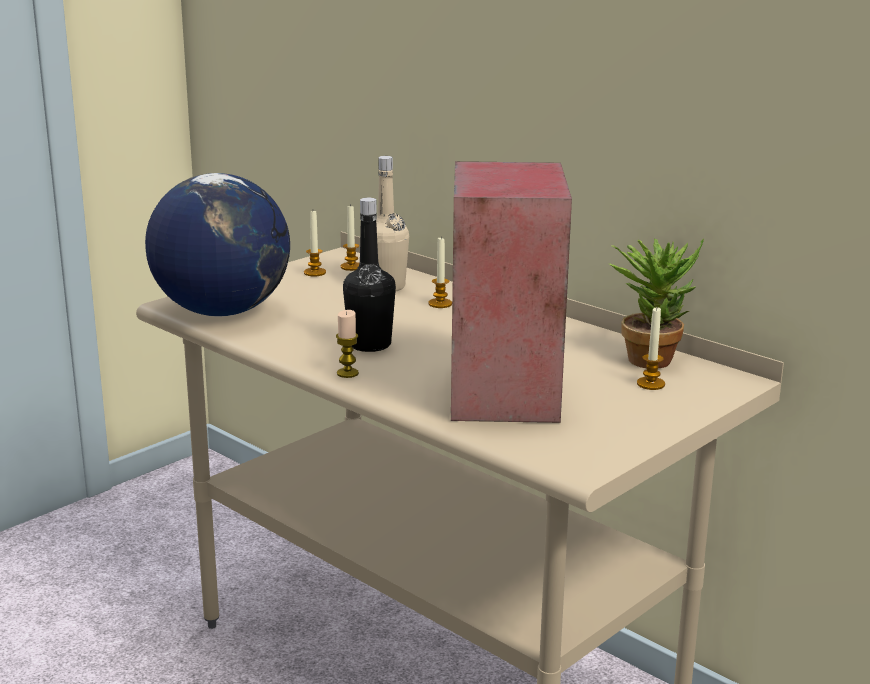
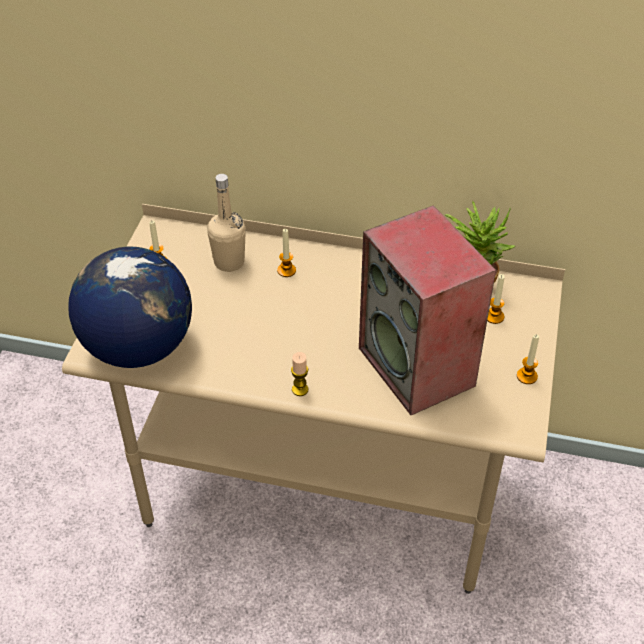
camera: 30 degrees left, 25 degrees up
(351, 267) = (179, 243): candle -> candle (527, 376)
(370, 345) = (284, 346): black bottle -> none

